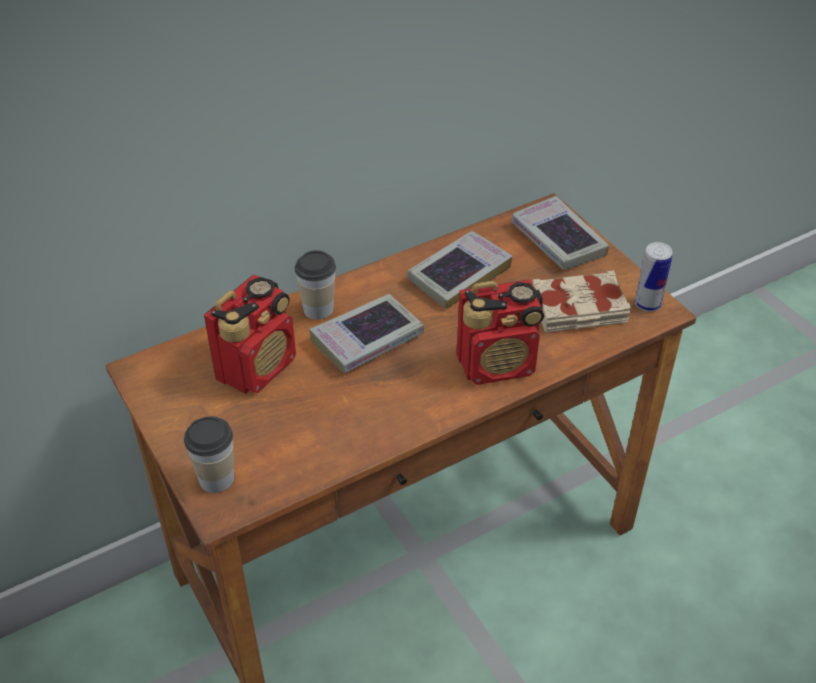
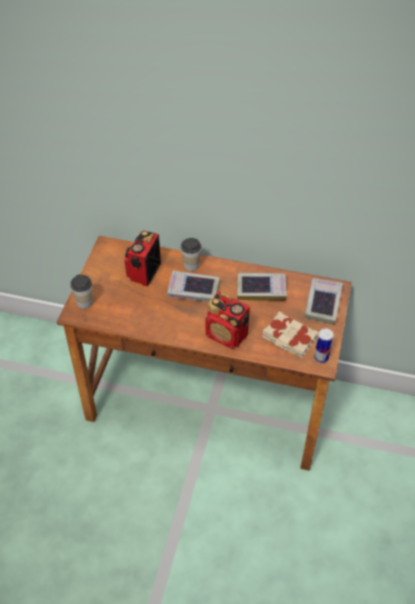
camera: 45 degrees right, 5 degrees up
(257, 367) = (143, 272): radio -> radio turned 120 degrees clockwise

